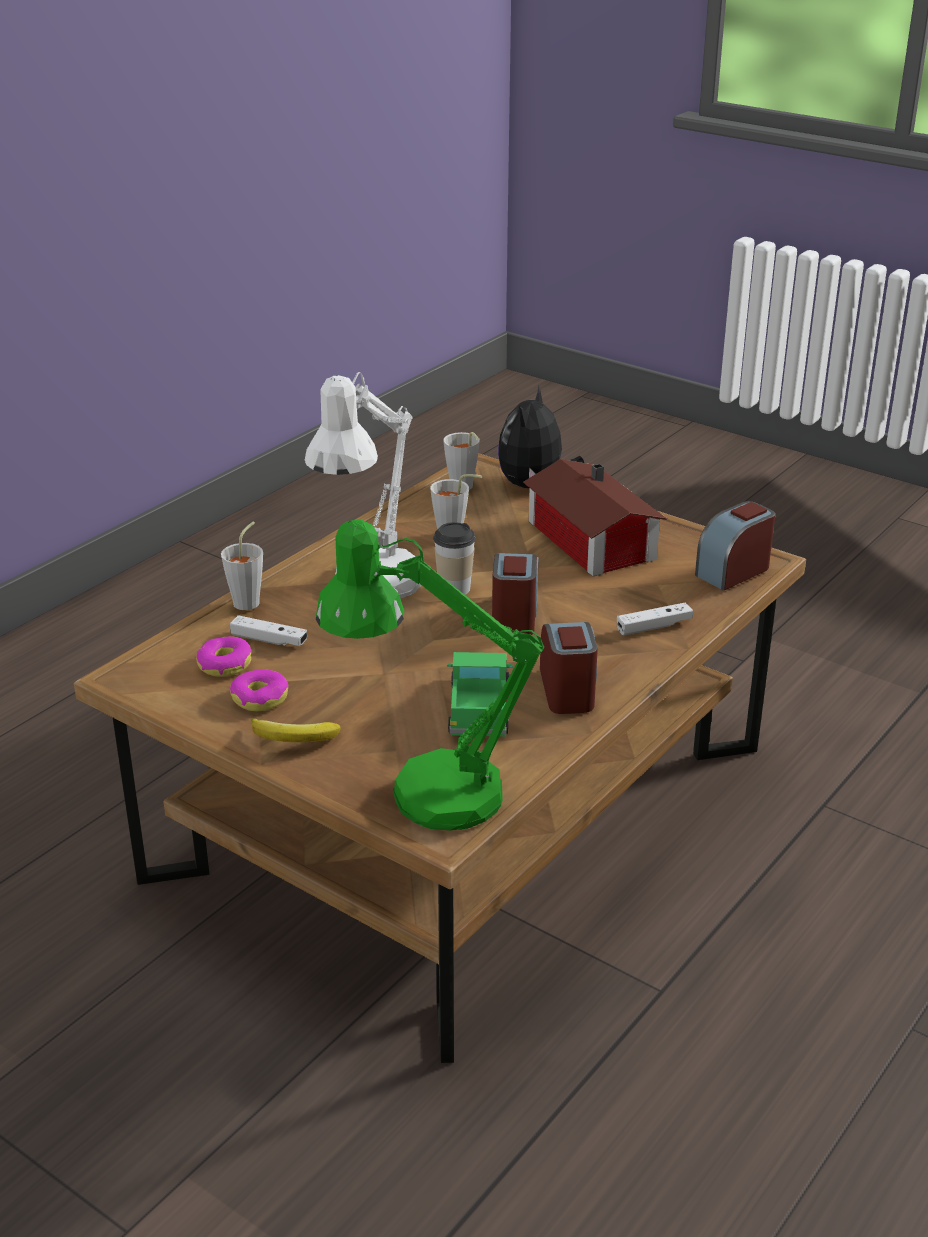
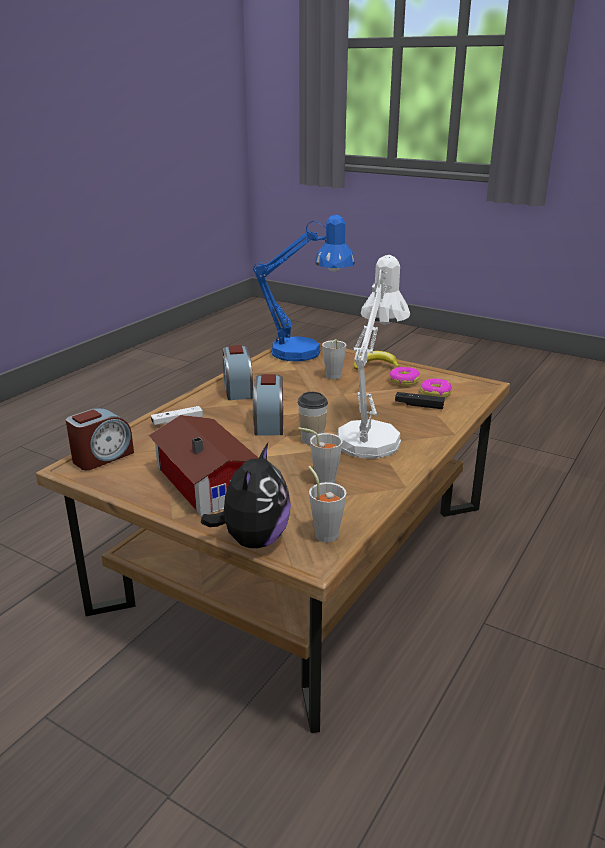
camera: 175 degrees right, 5 degrees down
(250, 600) = (448, 423): grey cup -> grey cup (332, 377)
(269, 640) = (419, 405): white game controller -> black game controller
(424, 793) = (306, 353): green table lamp -> blue table lamp
(479, 708) = (286, 381): toy truck -> none

